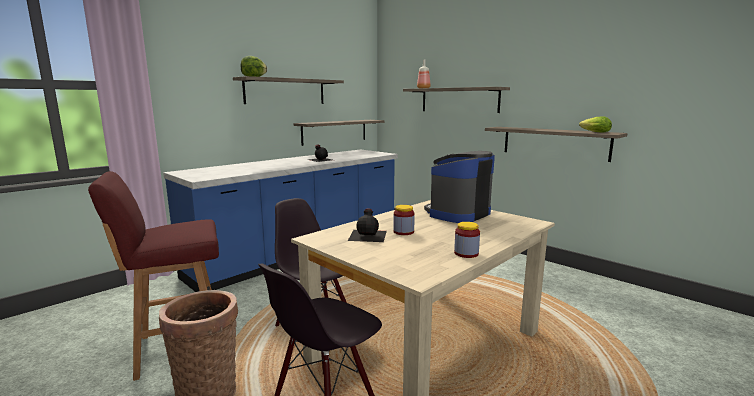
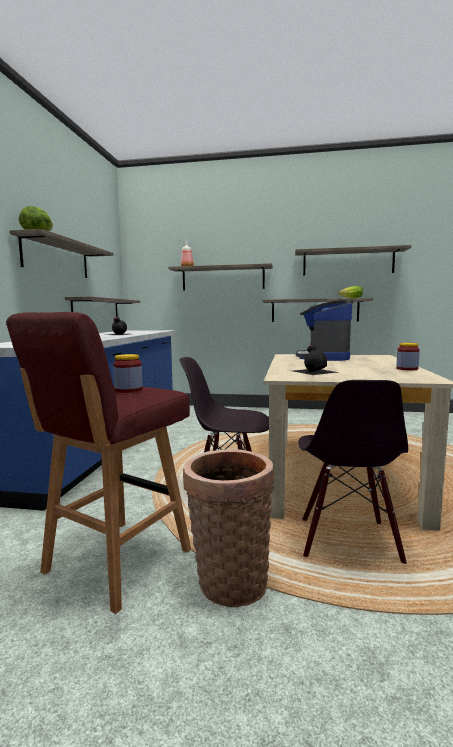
camera: 35 degrees left, 5 degrees down
(403, 232) = (329, 367): jar -> jar (128, 390)
(603, 83) = (348, 262): none -> shelf

